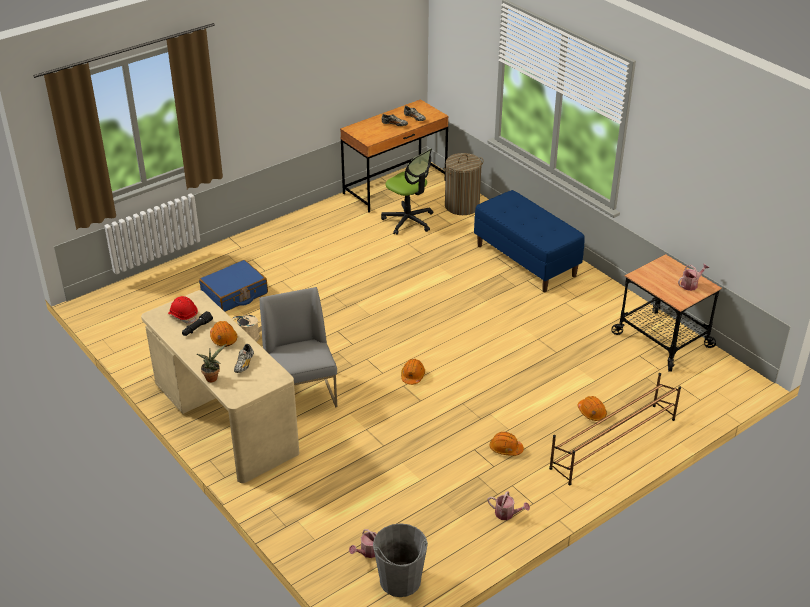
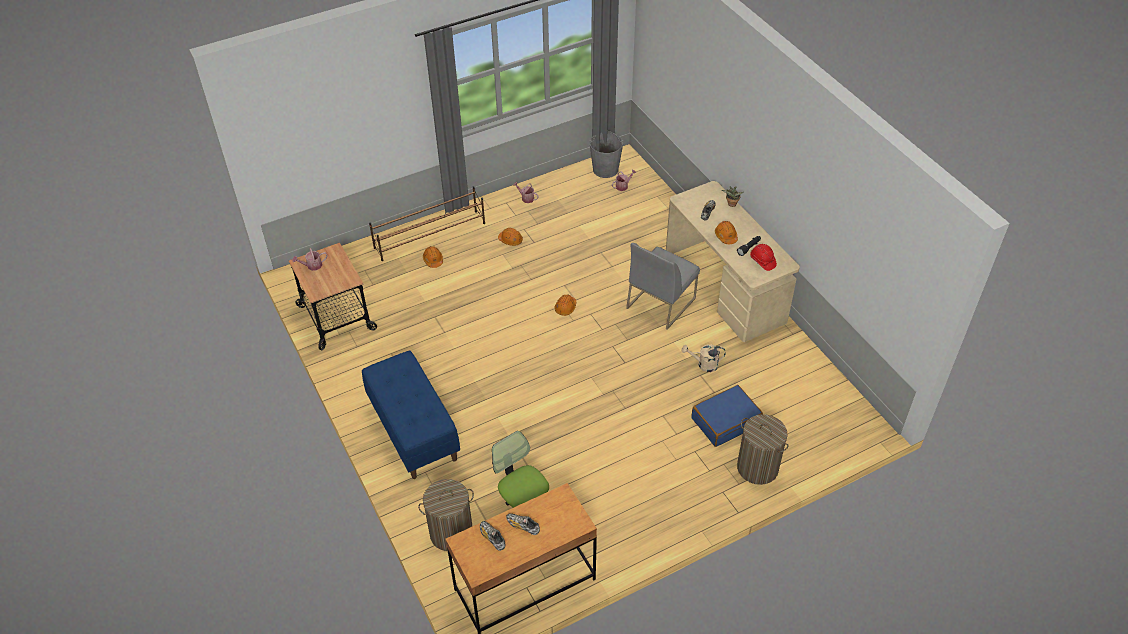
camera: 170 degrees left, 10 degrees up
(208, 265) = (757, 467): none -> laundry basket
(302, 393) = (660, 302): grey chair -> grey chair turned 45 degrees clockwise

